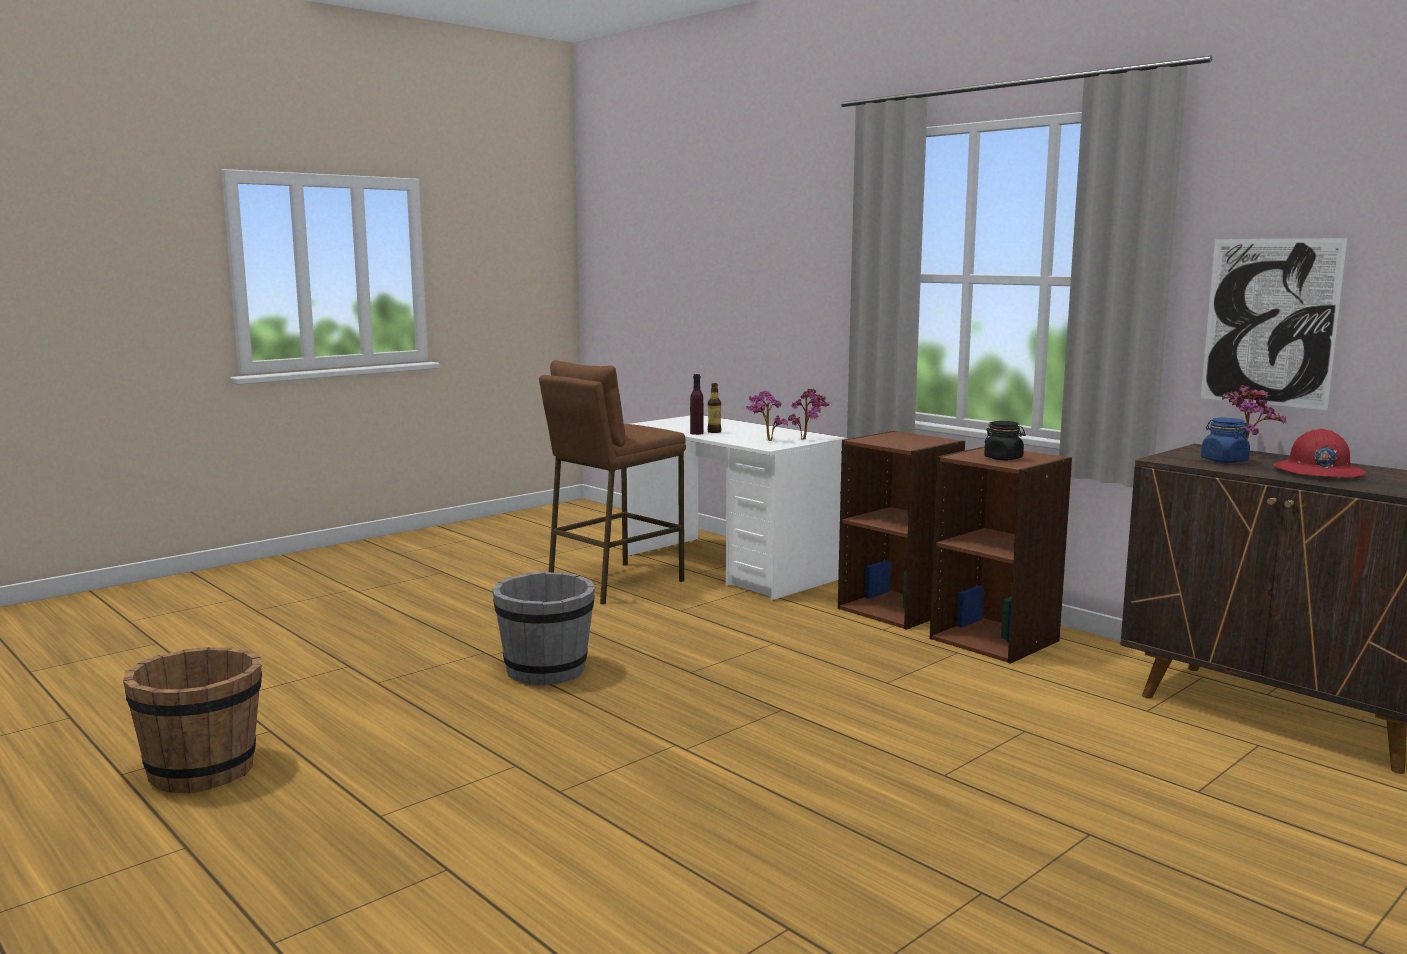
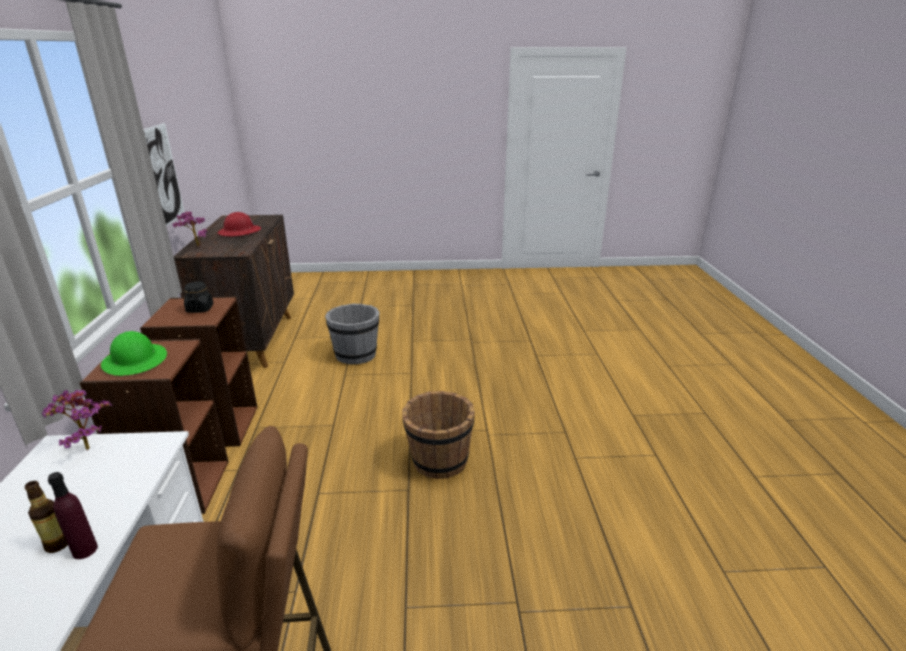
camera: 140 degrees left, 15 degrees up
(204, 771) = (763, 541): brown bucket -> brown bucket (439, 461)
(546, 671) = (494, 545): grey bucket -> grey bucket (356, 354)
(765, 441) = (116, 465): potted plant -> none
(903, 438) = (135, 361): none -> green hard hat
(1224, 460) = (229, 245): blue jar -> none

